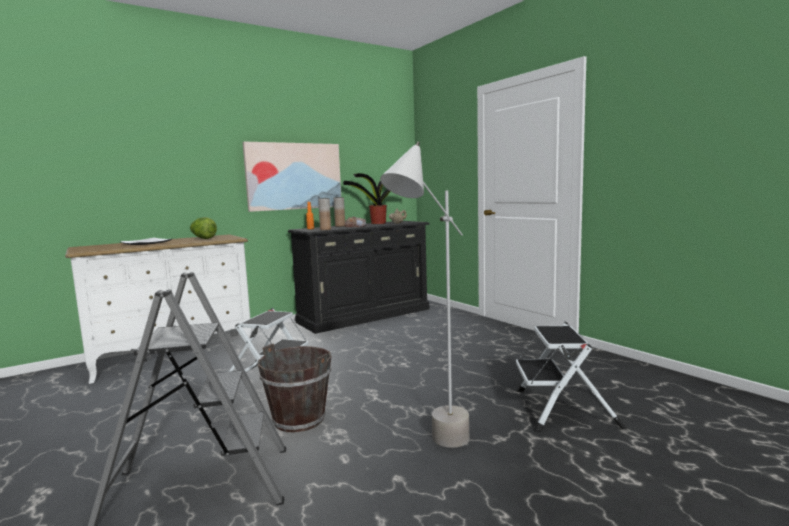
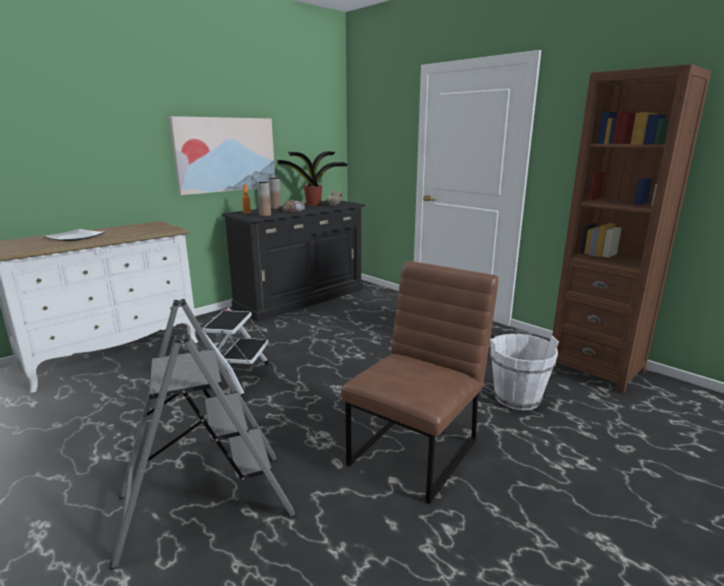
camera: 10 degrees left, 10 degrees up
(203, 239) = (138, 230): lettuce -> none
(299, 419) = (278, 423): brown bucket -> none
(433, 452) = (416, 450): grey floor lamp -> brown chair
(564, 409) = (517, 398): step ladder -> white bucket
(669, 385) = (595, 369): none -> brown bookcase

